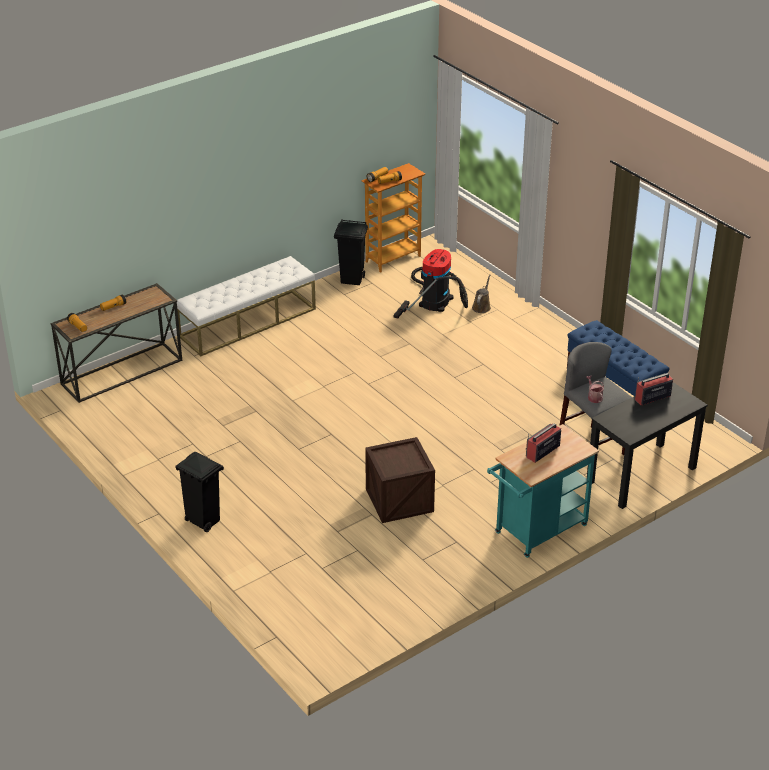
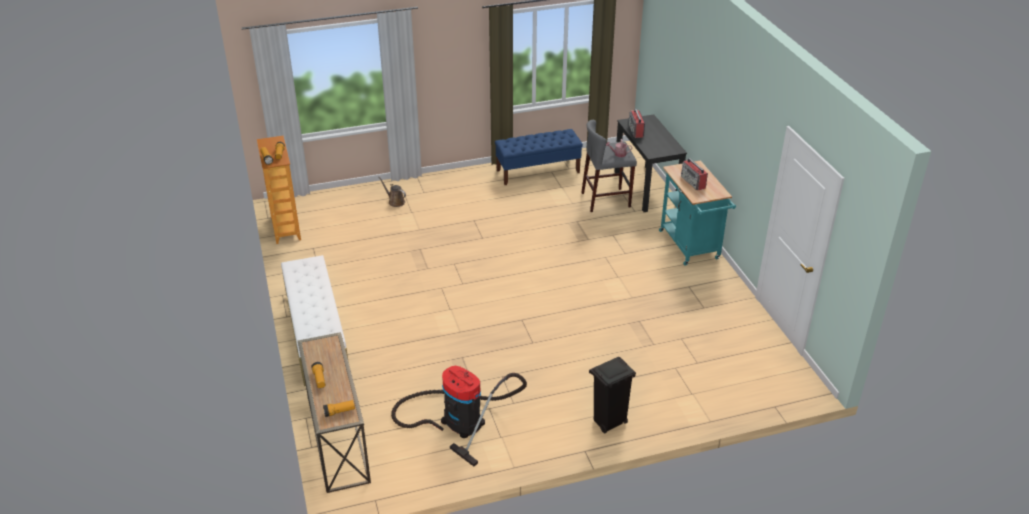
camera: 70 degrees left, 0 degrees up
(352, 280) = (299, 257): black trash can -> none
(399, 500) = (627, 302): crate -> none
(436, 299) = (367, 221): vacuum cleaner -> vacuum cleaner (458, 420)

